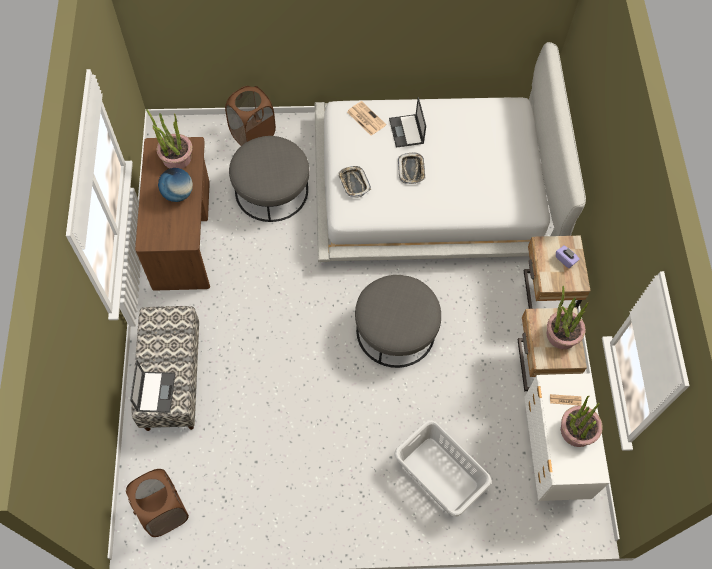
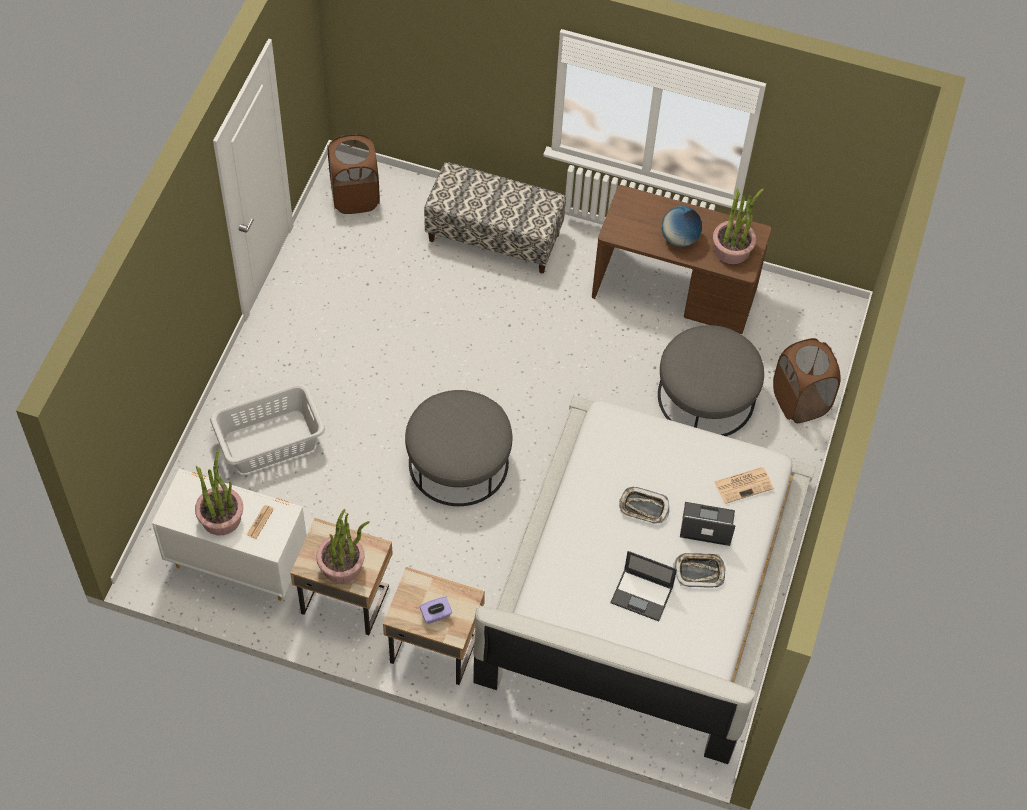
camera: 110 degrees right, 5 degrees down
(156, 391) = (461, 186): laptop -> laptop (642, 595)
(354, 183) = (647, 438): tray -> tray (699, 571)

